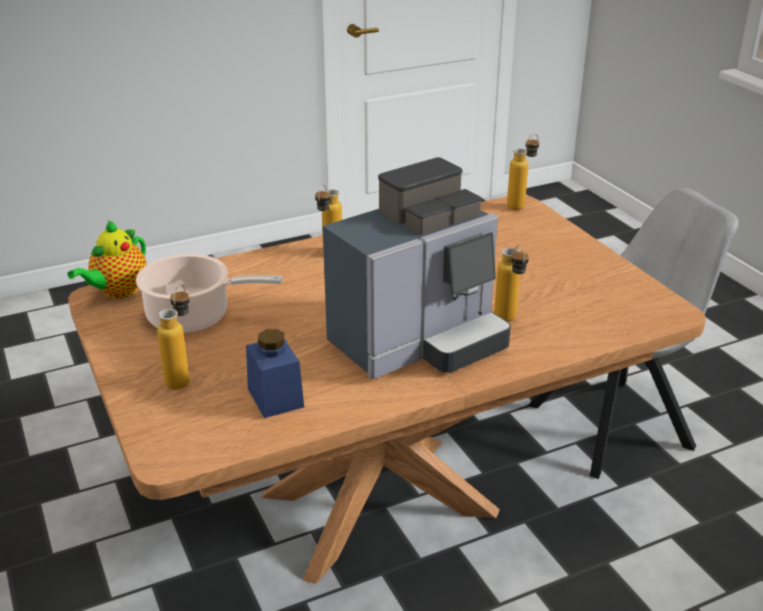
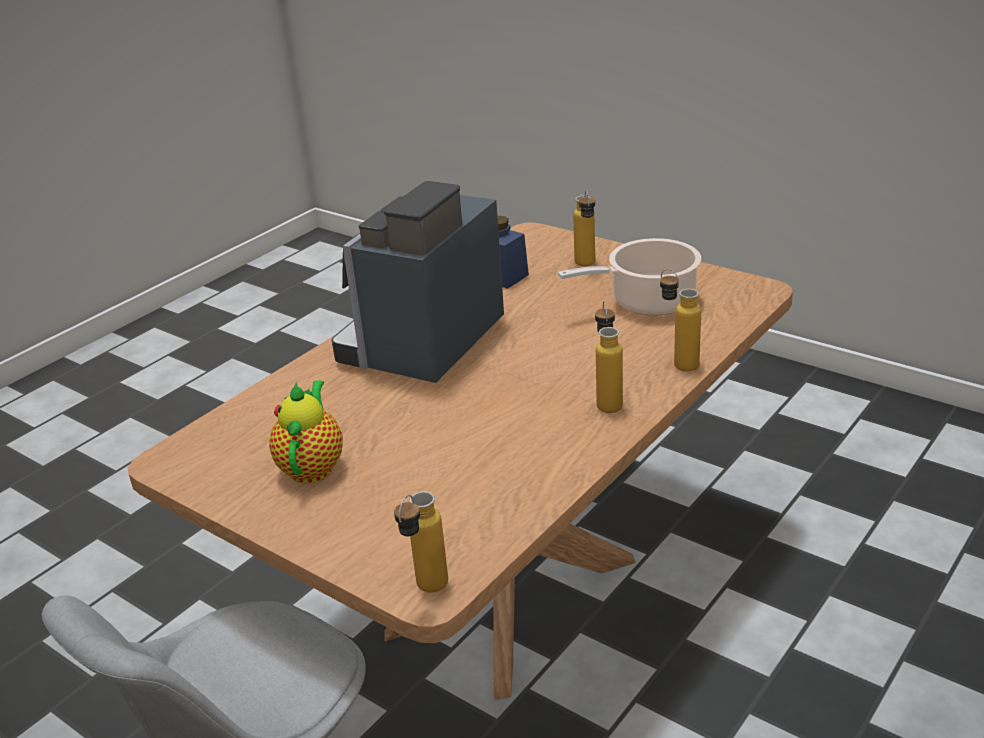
camera: 155 degrees right, 0 degrees up
(118, 292) = (750, 298): teapot -> teapot (313, 466)
(509, 321) = (349, 392): bottle -> bottle (677, 362)

